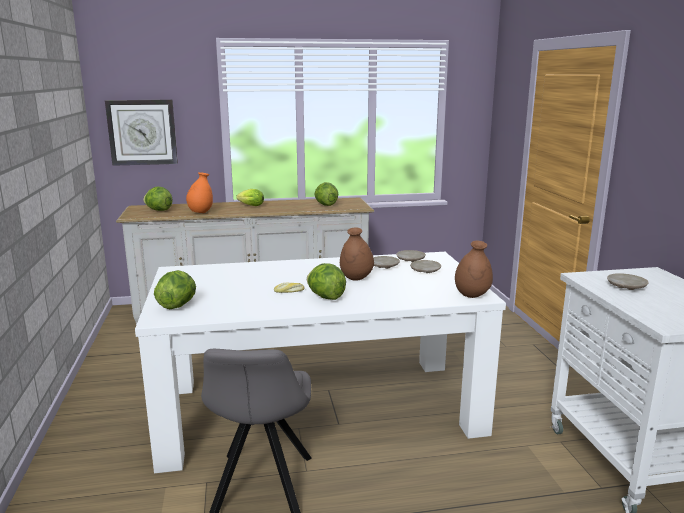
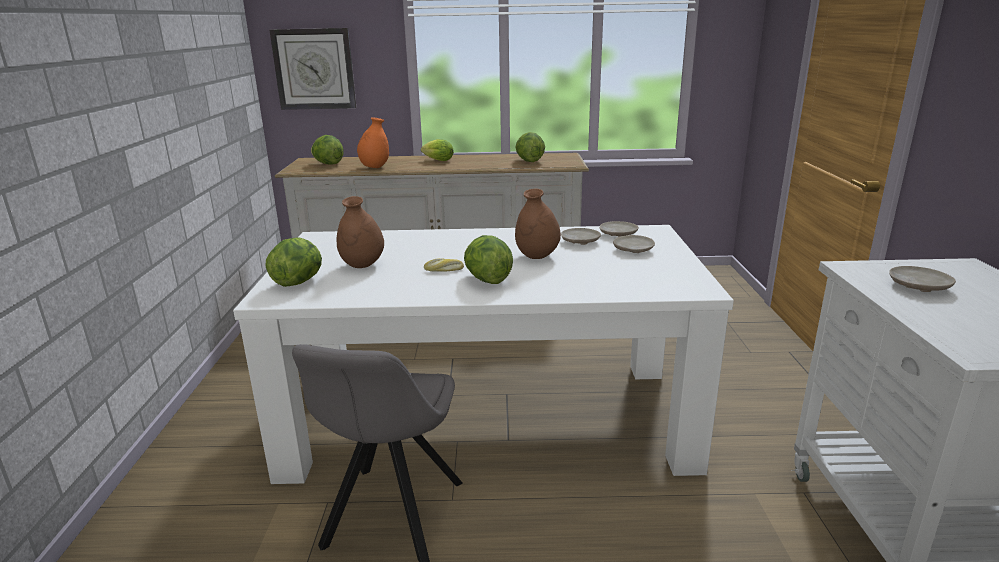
camera: 10 degrees right, 5 degrees up
(472, 295) = (687, 287): brown vase -> brown vase (362, 265)

